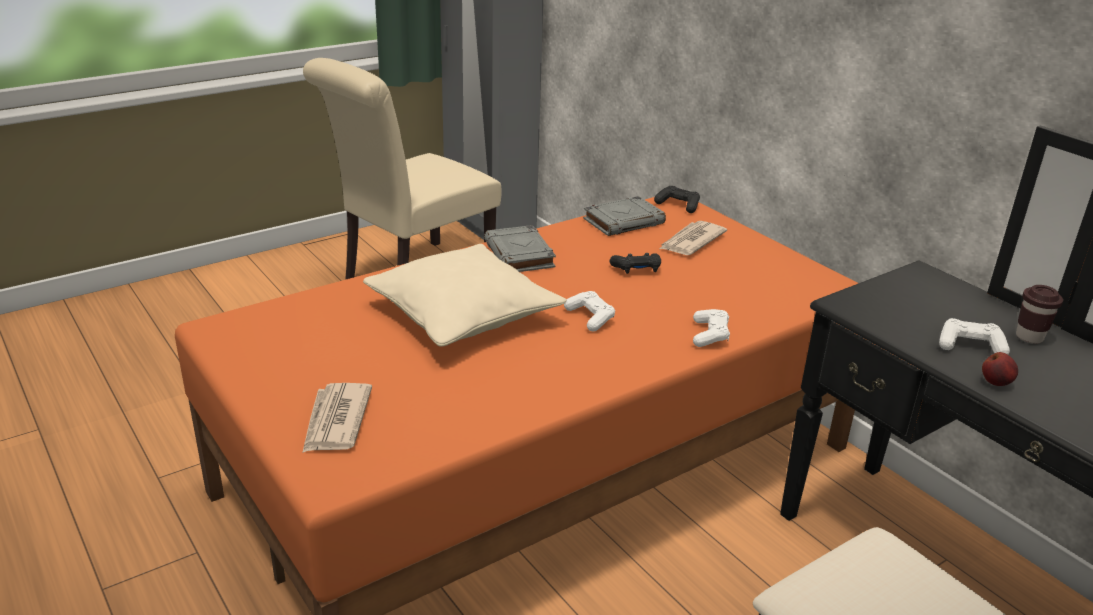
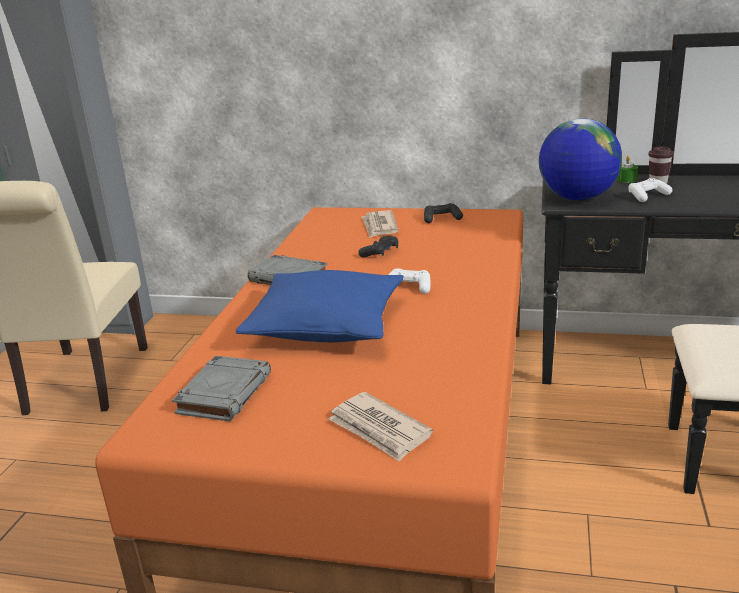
camera: 40 degrees left, 5 degrees down
(463, 314) = (326, 326): beige pillow -> blue pillow
(624, 221) = (317, 233): grey book -> grey book (224, 393)
(678, 205) = (331, 213): black game controller -> black game controller (441, 219)
(710, 335) = (490, 263): white game controller -> none
(879, 306) = (577, 198): none -> globe
(995, 383) = (689, 204): apple -> none
(998, 313) = (626, 179): none -> green candle

